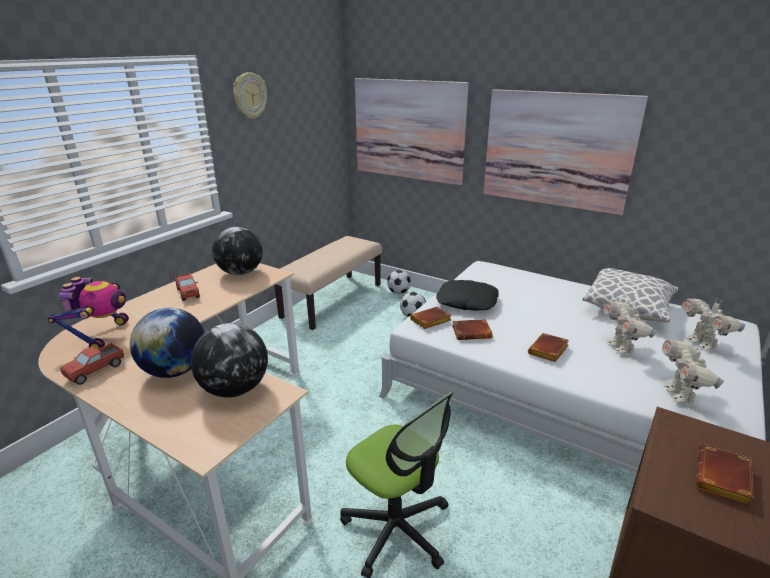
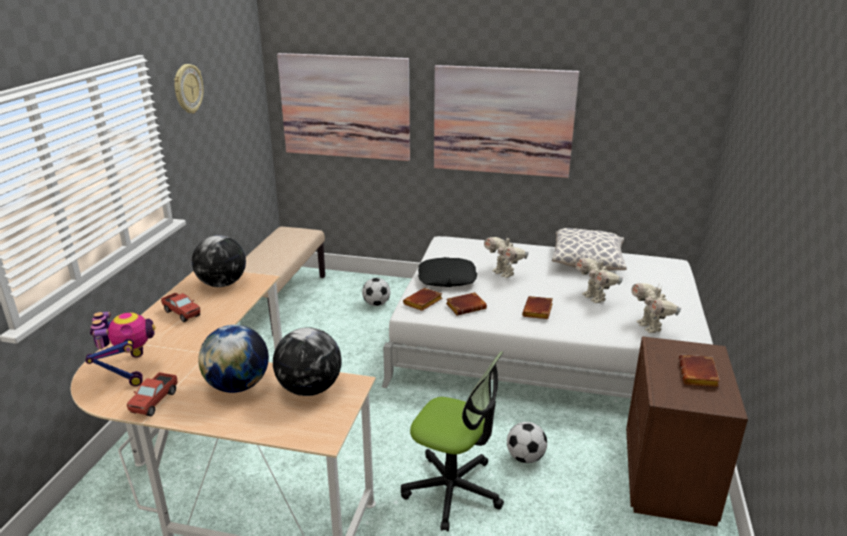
camera: 20 degrees left, 0 degrees up
(399, 292) = (349, 281): football -> football (525, 457)
(702, 343) = (653, 283): toy robot -> toy robot (504, 273)

